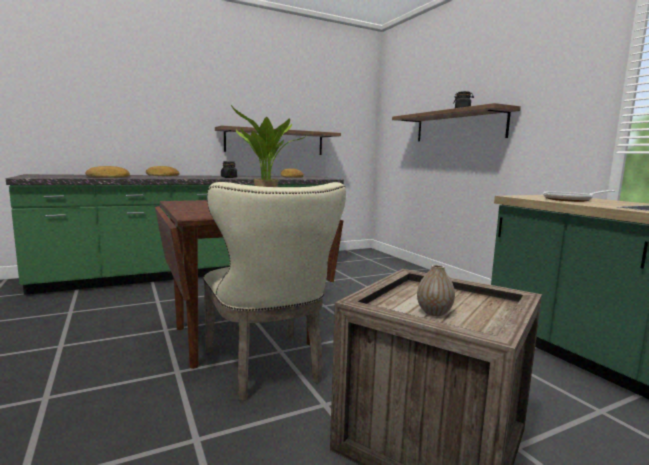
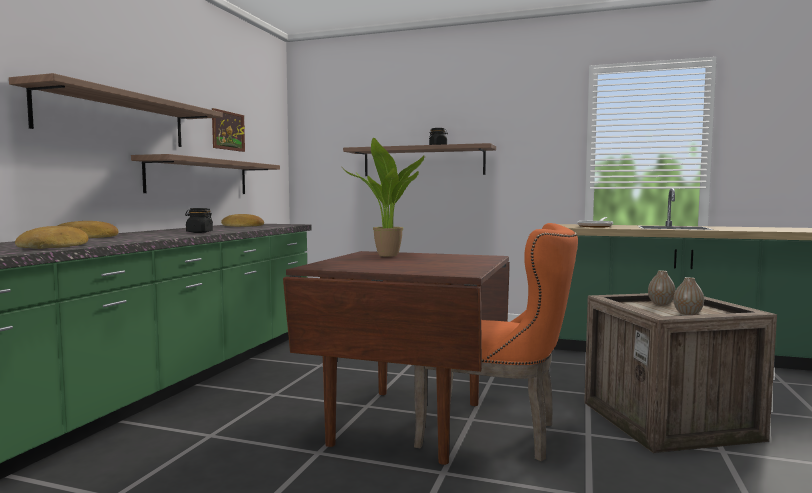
camera: 45 degrees left, 5 degrees down
(203, 104) = (115, 119): none -> shelf
(268, 368) = (497, 433): beige chair -> orange chair
(306, 108) = (228, 131): none -> picture
(461, 297) = (661, 304): none -> vase

